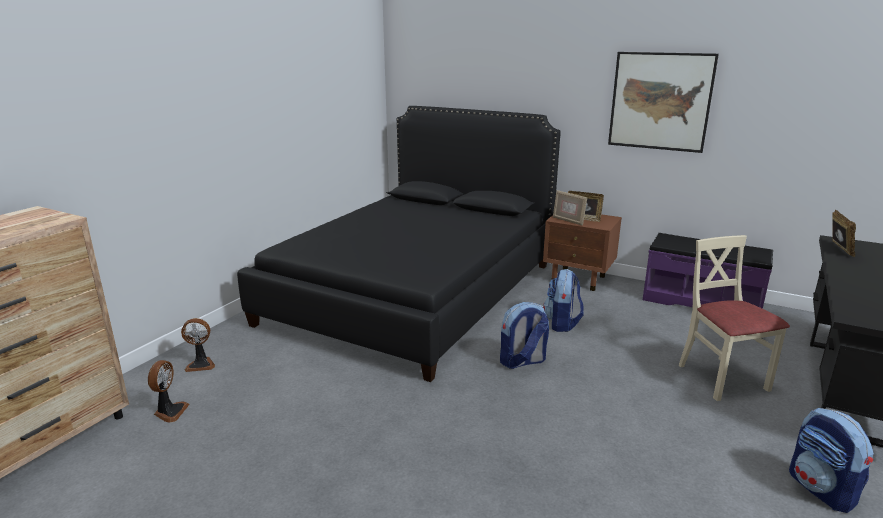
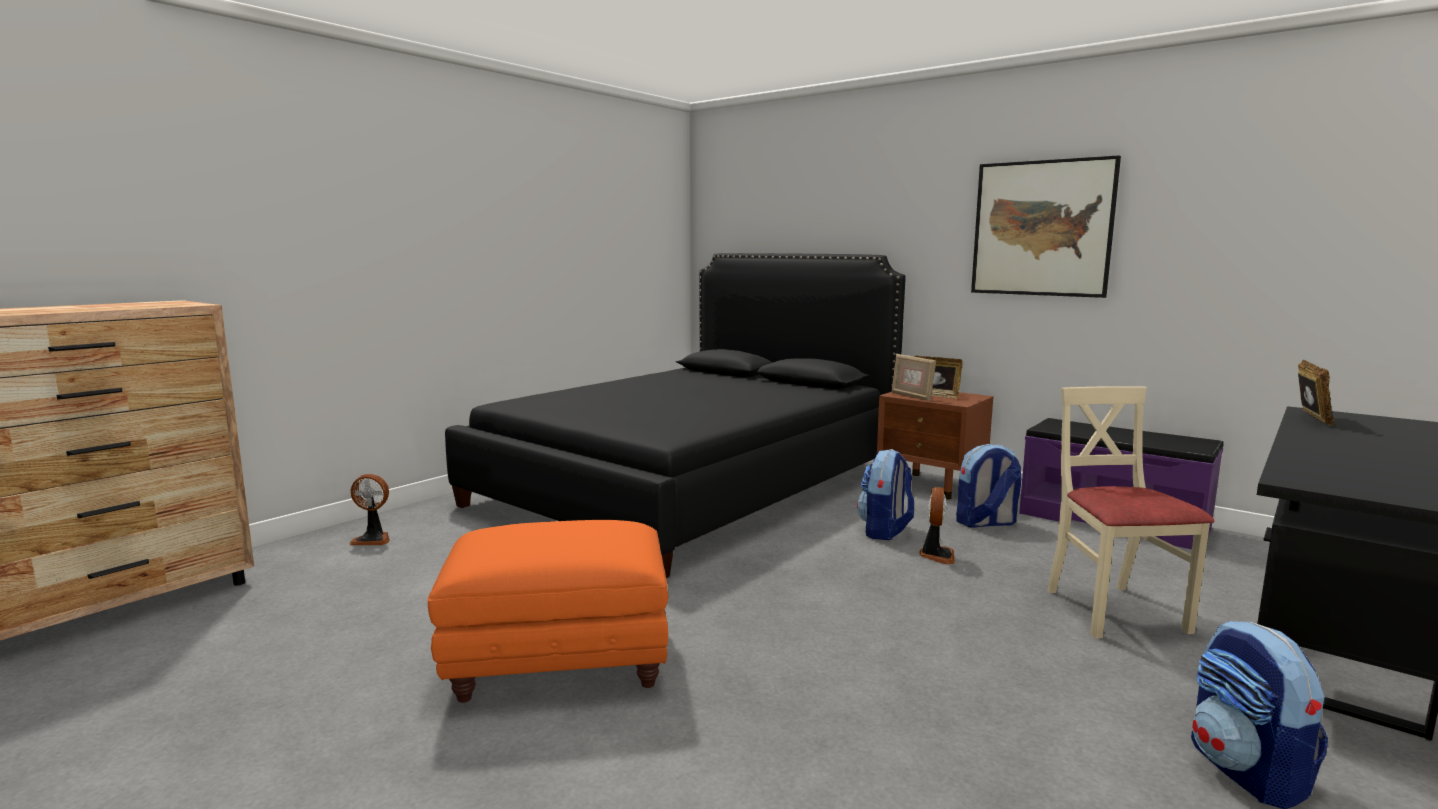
camera: 10 degrees right, 10 degrees down
(170, 412) = (303, 583): fan -> fan (936, 555)
(390, 461) = (557, 662): none -> orange ottoman
(522, 362) = (805, 568): backpack -> backpack (985, 523)

